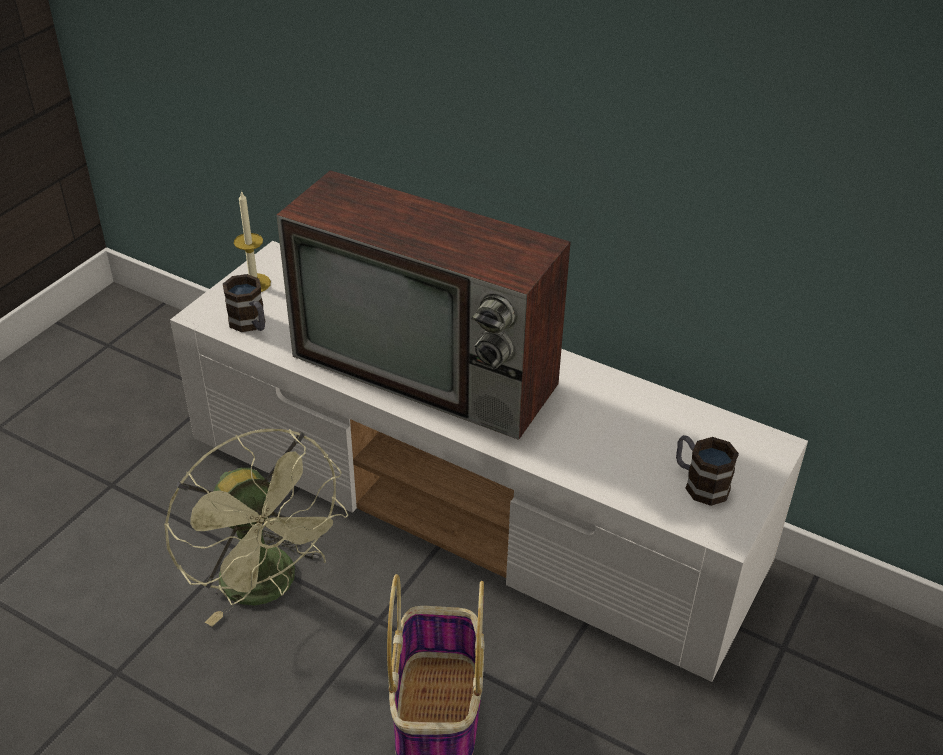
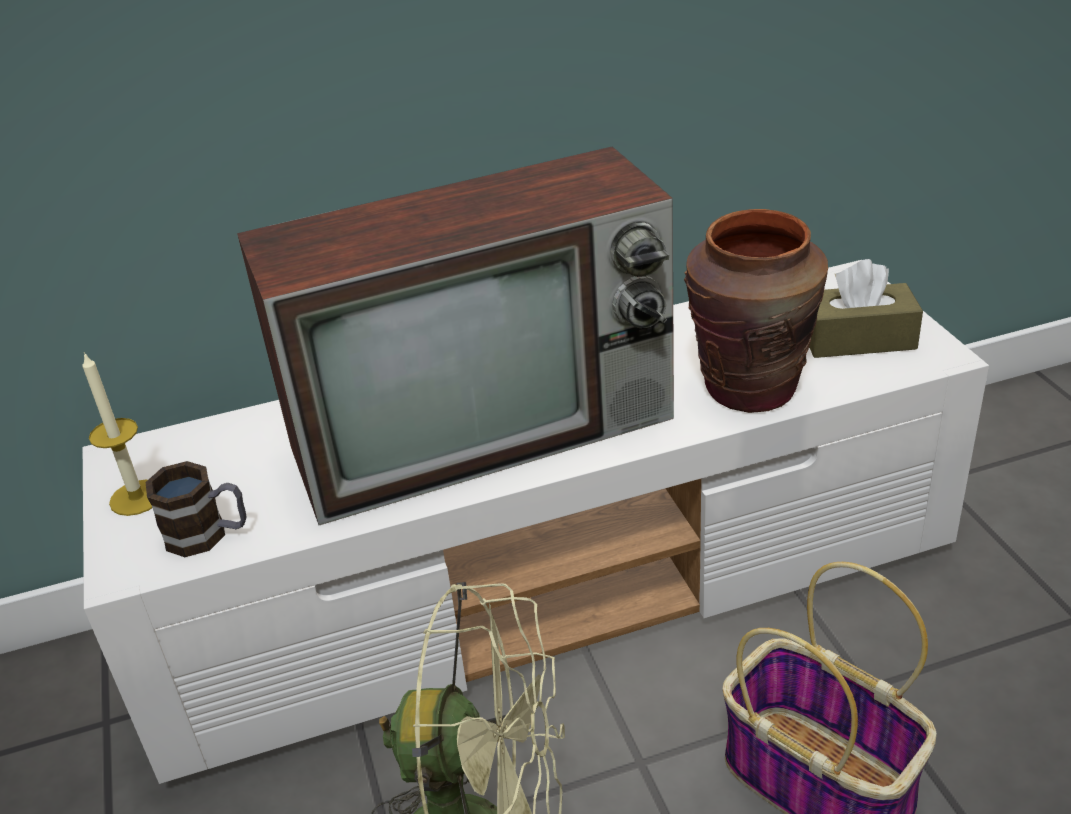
camera: 45 degrees left, 5 degrees down
(586, 458) = (751, 388): none -> brown vase
(699, 483) = (858, 339): mug -> brown tissue box

